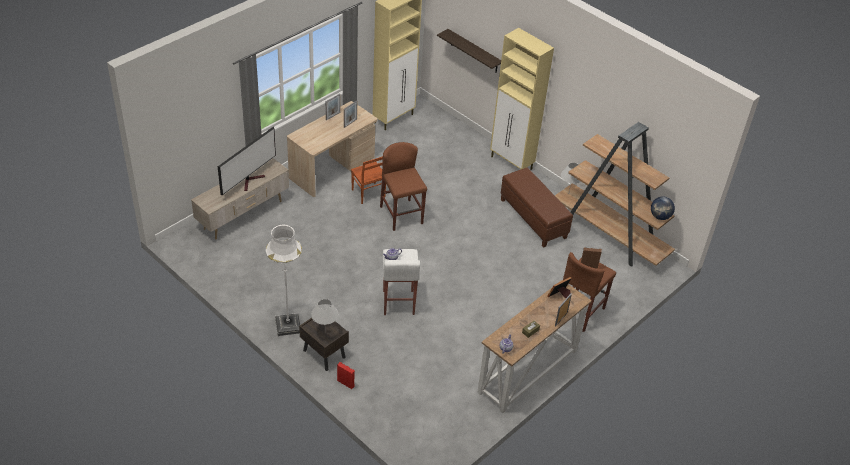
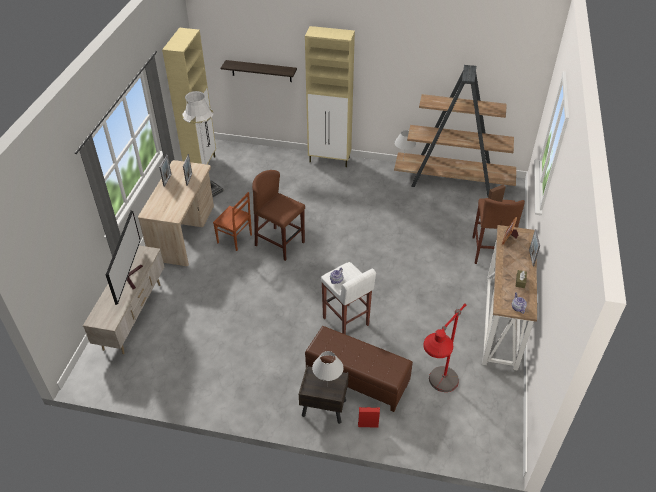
camera: 30 degrees left, 0 degrees up
(288, 325) = (266, 400): white floor lamp -> white floor lamp (210, 191)
(417, 393) = (436, 395): none -> red floor lamp
(533, 218) = (387, 195): brown ottoman -> brown ottoman (357, 380)
(660, 216) = (505, 142): globe -> none

